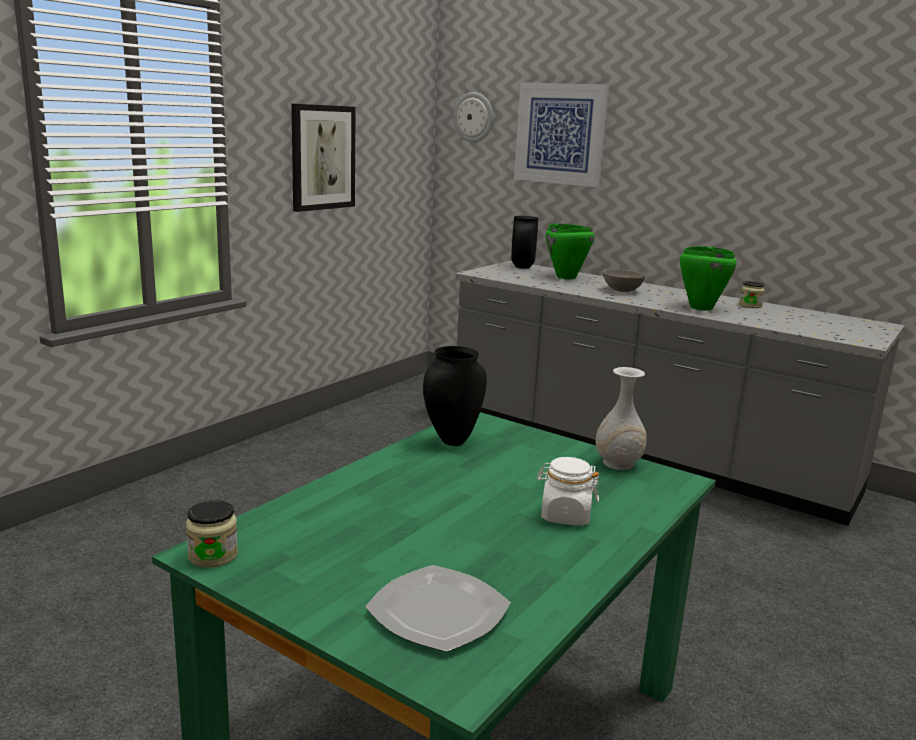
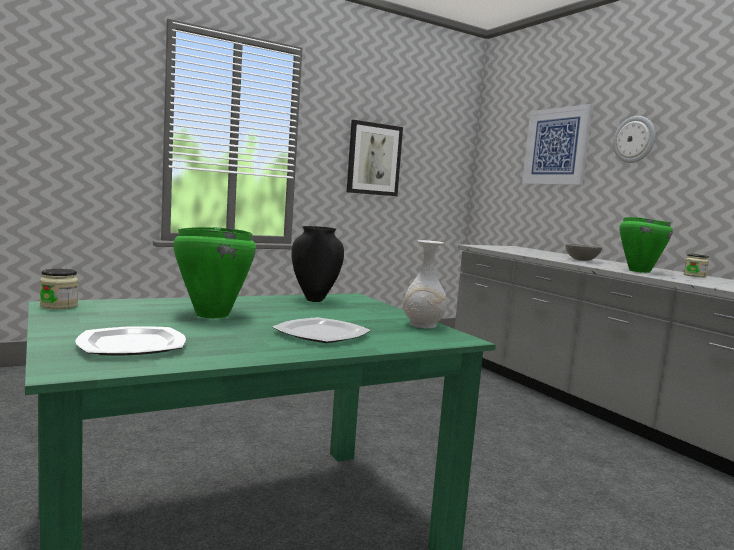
camera: 25 degrees right, 10 degrees down
(474, 117) = (499, 141): wall clock -> wall clock (634, 139)
(523, 267) = (519, 248): black vase -> none
(565, 516) = (323, 334): white jar -> plate
(566, 277) = (545, 253): green cooking pot -> green cooking pot (211, 315)

